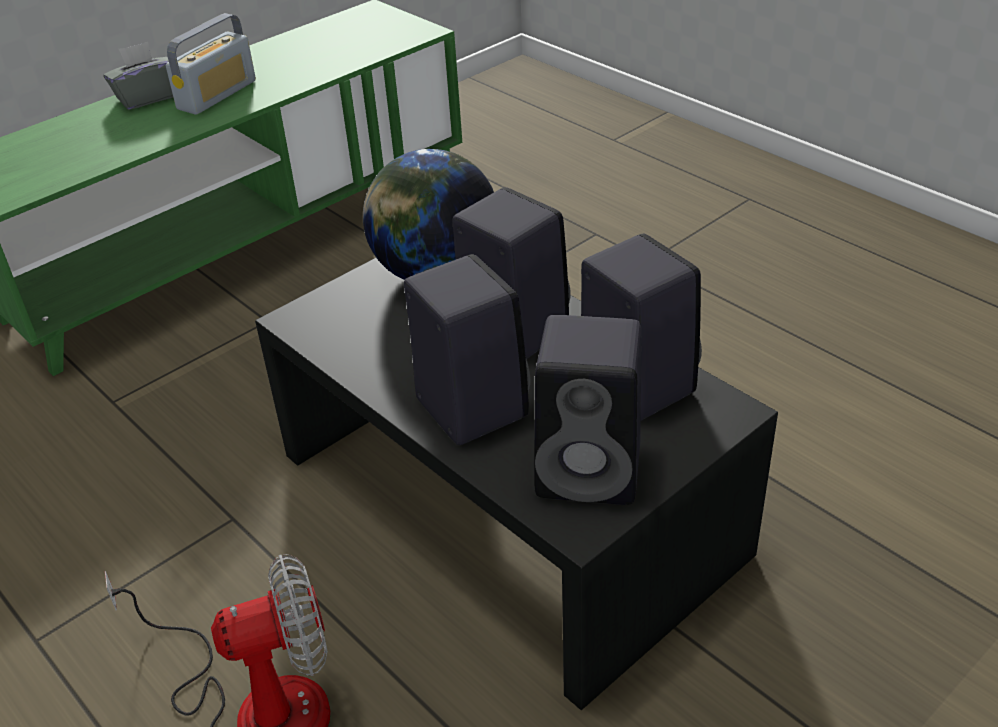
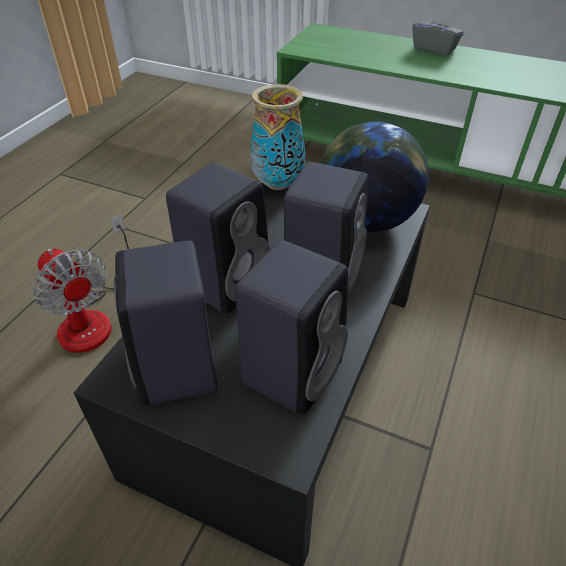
camera: 65 degrees right, 5 degrees up
(217, 95) = (461, 66): radio -> none
(304, 321) = (278, 183): none -> vase

